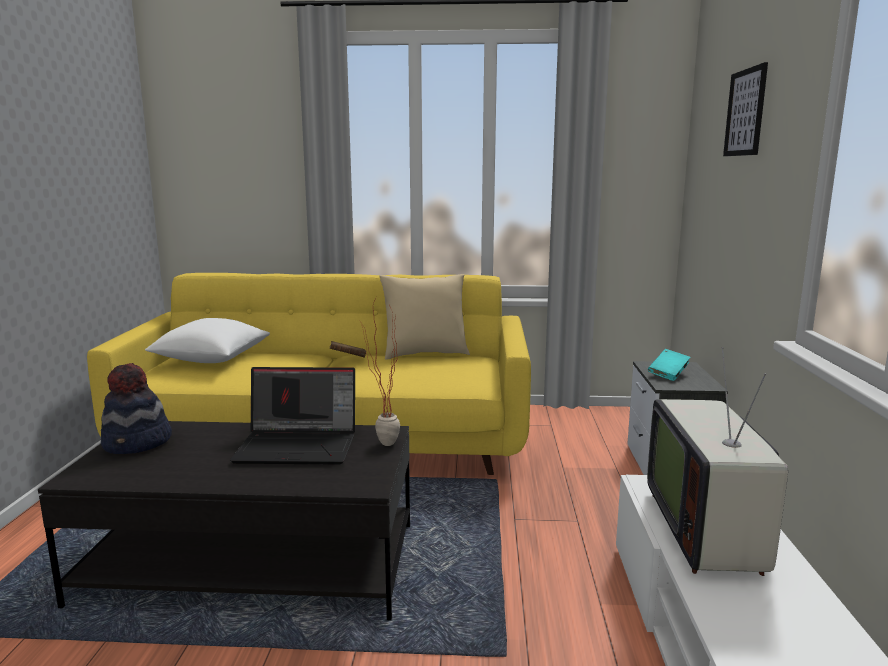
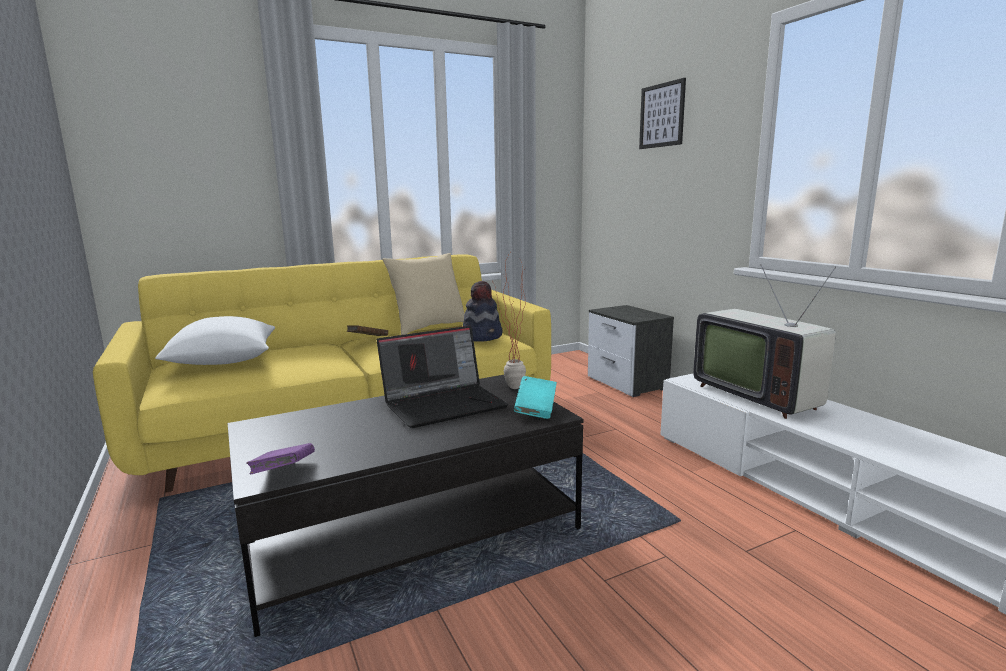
camera: 30 degrees left, 0 degrees up
(93, 478) = (284, 474): none -> purple book
(137, 443) = (276, 438): hat -> hat (482, 337)
(668, 374) = (625, 313): turquoise book -> turquoise book (536, 409)

